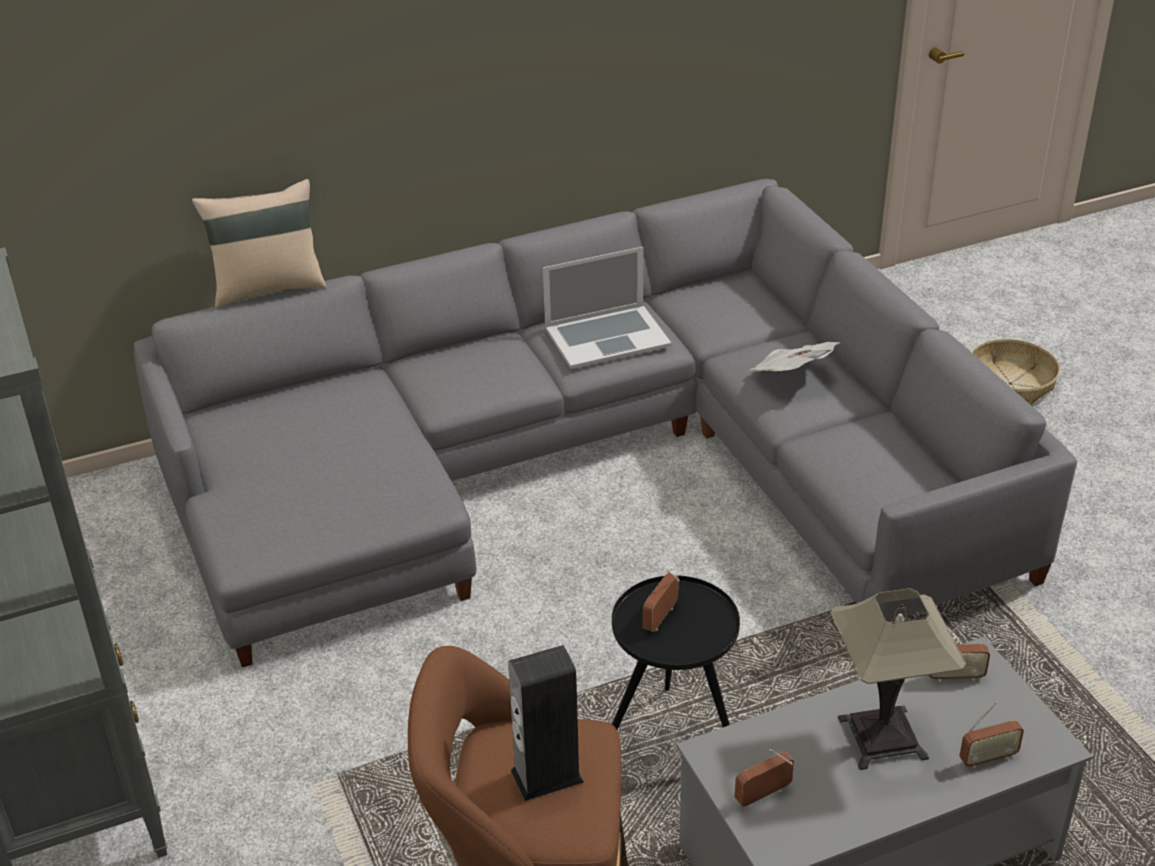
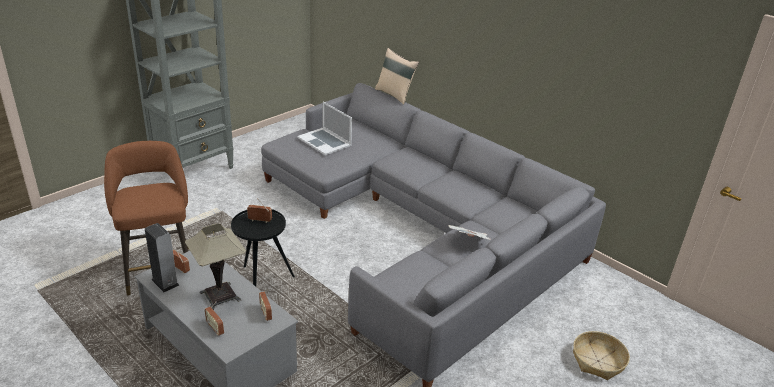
camera: 65 degrees right, 5 degrees down
(547, 776) = (148, 198): speaker -> speaker (165, 282)
(607, 336) = (460, 188): laptop -> laptop (324, 141)

